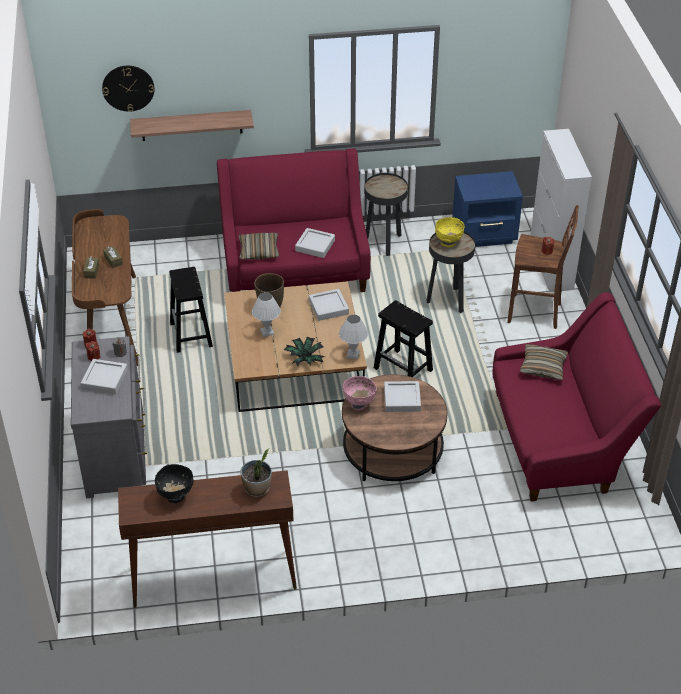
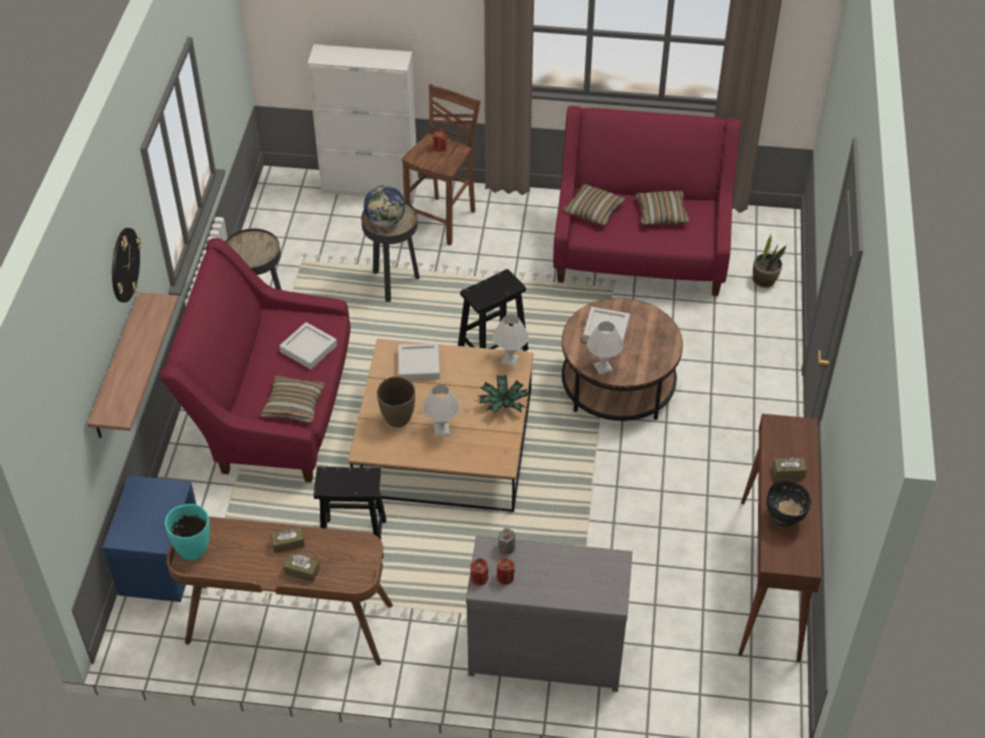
camera: 75 degrees left, 5 degrees up
(100, 223) = (193, 549): none -> turquoise vase
(104, 379) = (553, 570): grey tray -> none
(128, 88) = (76, 384): wall clock -> wall clock (124, 265)
(225, 494) = (788, 472): none -> brown tissue box
(257, 489) = (786, 443): potted plant -> potted plant (764, 280)
(359, 404) = (603, 367): pink bowl -> white table lamp
(448, 243) = (385, 221): yellow bowl -> globe
(485, 235) = (291, 225): blue nightstand -> blue nightstand (164, 567)
(562, 411) = (661, 214): none -> pillow

